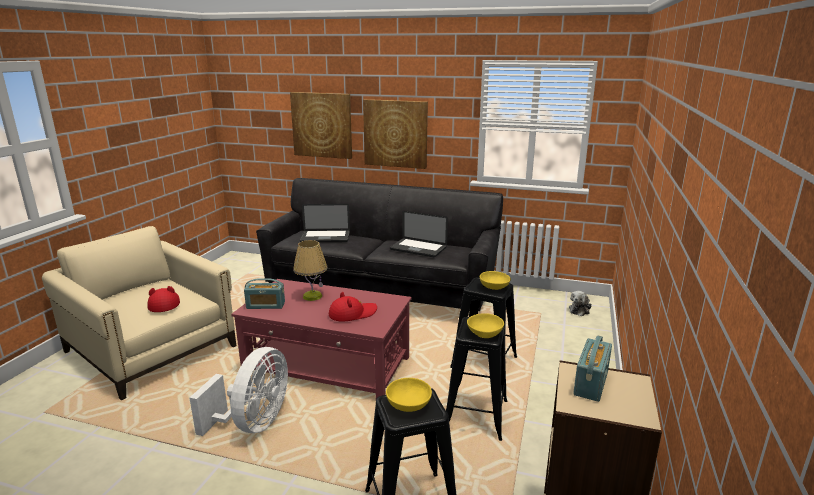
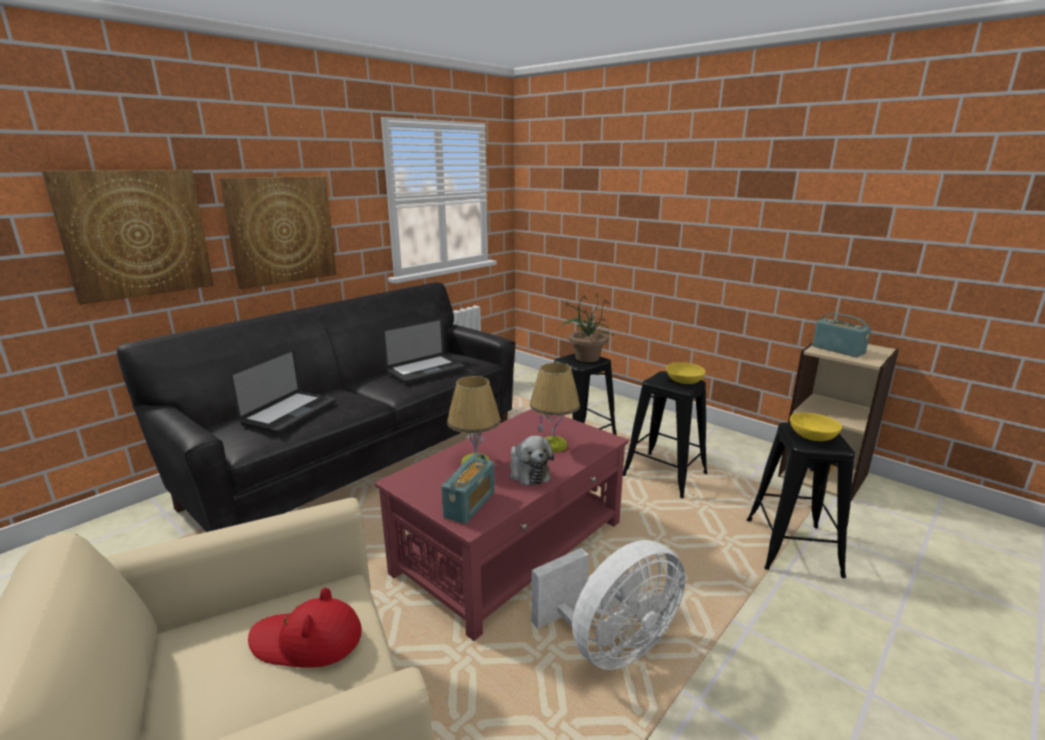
camera: 65 degrees left, 0 degrees up
(253, 423) = (611, 645): white fan -> white fan turned 105 degrees clockwise
(352, 313) = (553, 445): red hat -> table lamp
(494, 287) = (587, 357): yellow bowl -> potted plant
(580, 310) = (525, 378): plush toy -> plush toy (528, 472)

